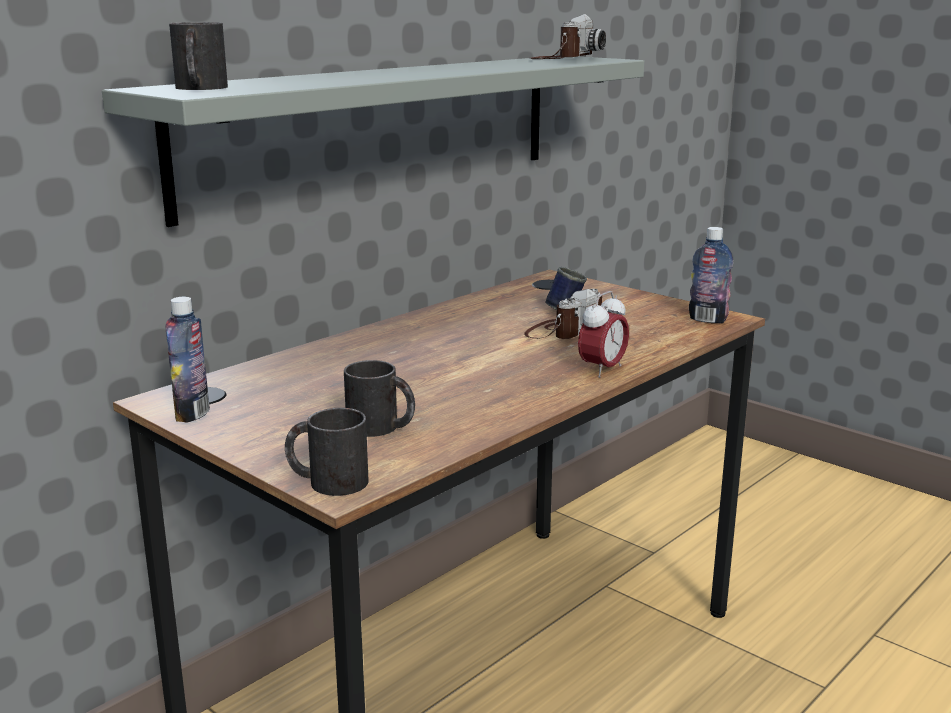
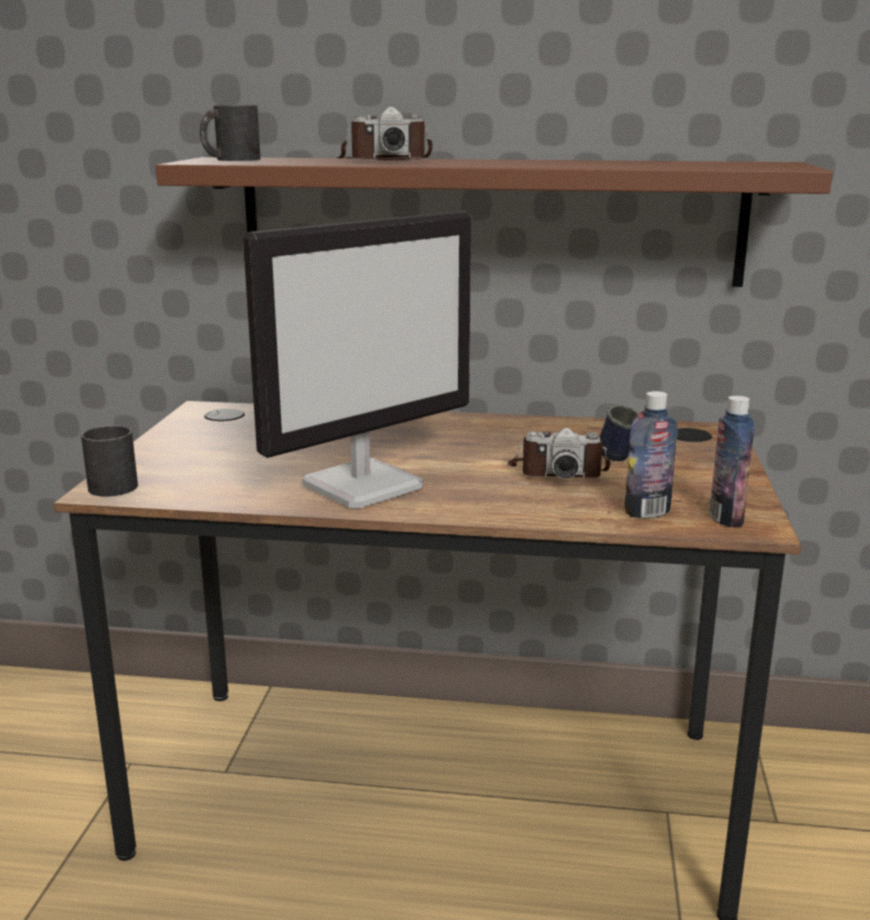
camera: 55 degrees right, 0 degrees up
(192, 414) = (186, 421): bottle -> bottle (647, 512)
(379, 129) = (489, 221): grey shelf -> brown shelf
(381, 428) = (227, 472): black mug -> none
(500, 389) = (364, 485): none -> monitor
(563, 59) = (744, 163): camera -> camera (384, 160)
(602, 370) = (475, 508): alarm clock -> none

